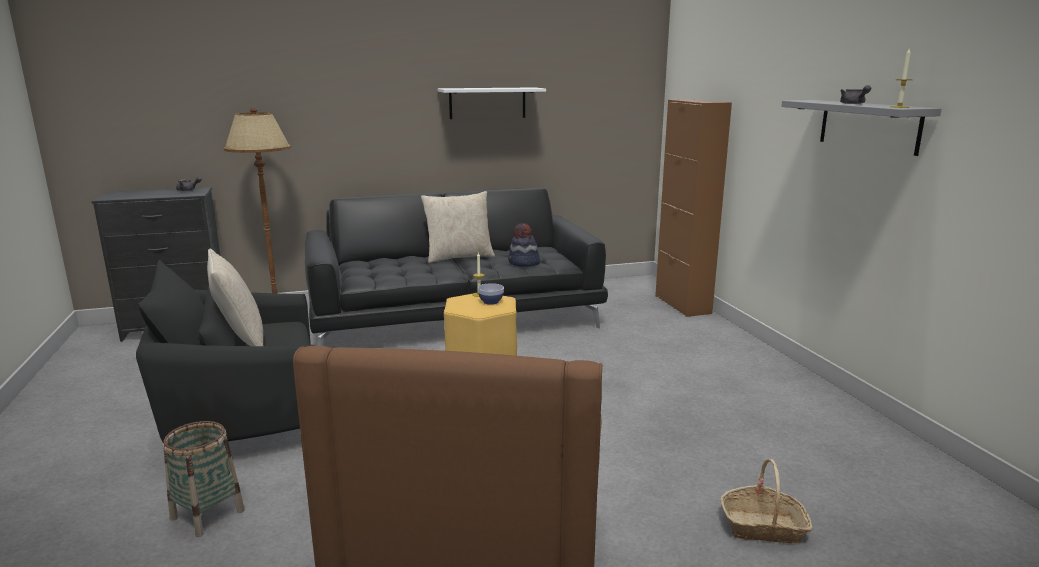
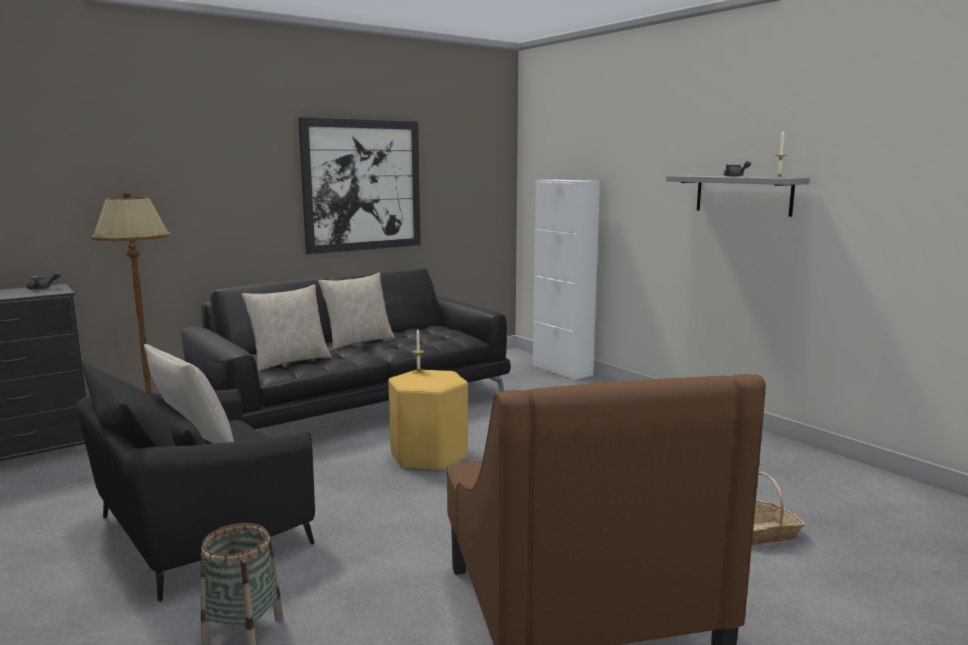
camera: 20 degrees left, 5 degrees down
(381, 271) = (289, 361): none -> beige pillow
(487, 103) = (362, 185): white shelf -> picture
(491, 302) = (437, 376): bowl -> none
(523, 263) = (431, 341): hat -> none
(682, 304) = (562, 370): brown cabinet -> white cabinet

